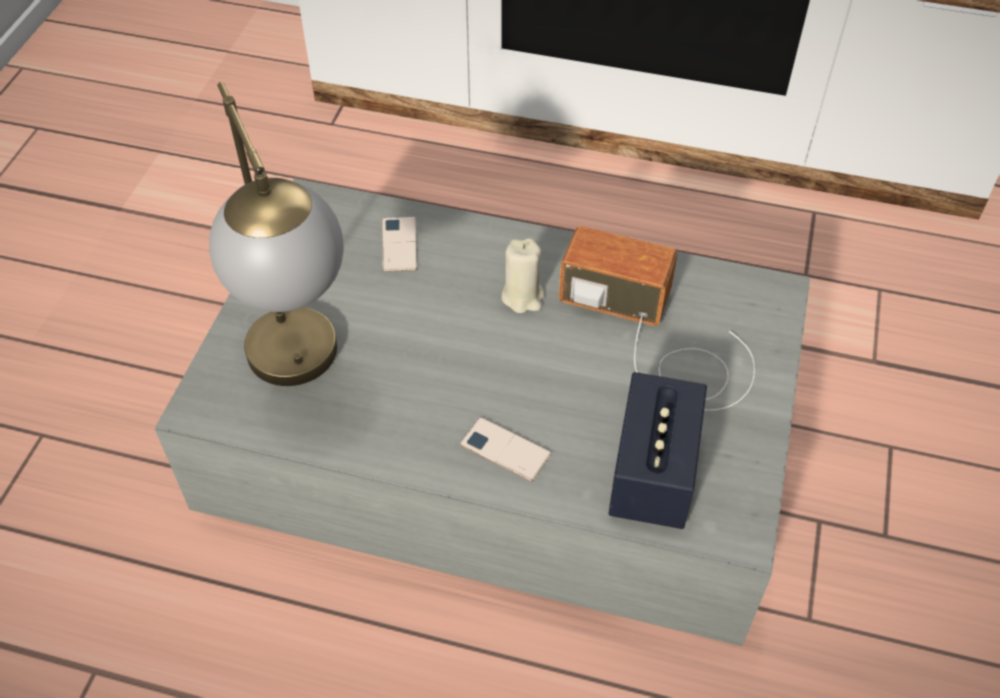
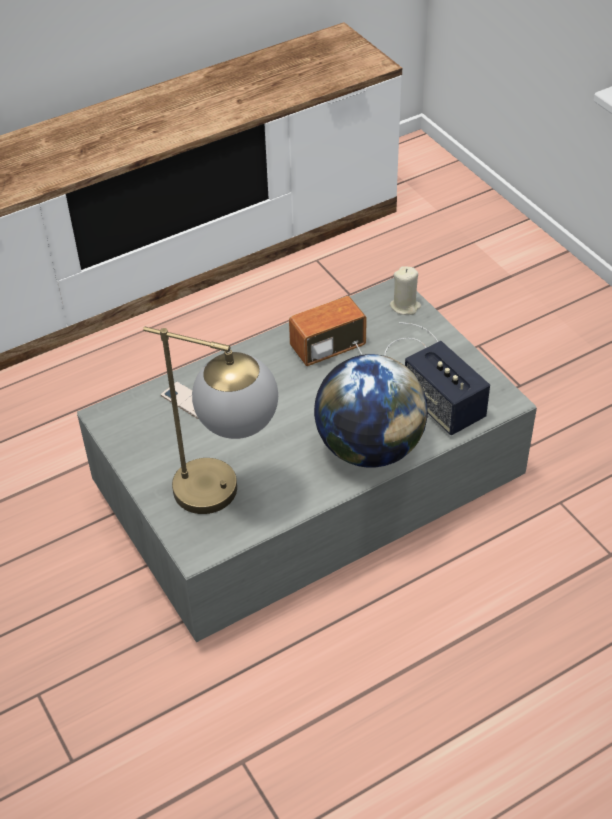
camera: 45 degrees left, 5 degrees down
(505, 449) = (369, 448): phone -> globe
(523, 296) = (284, 378): beige candle -> beige candle (405, 306)

